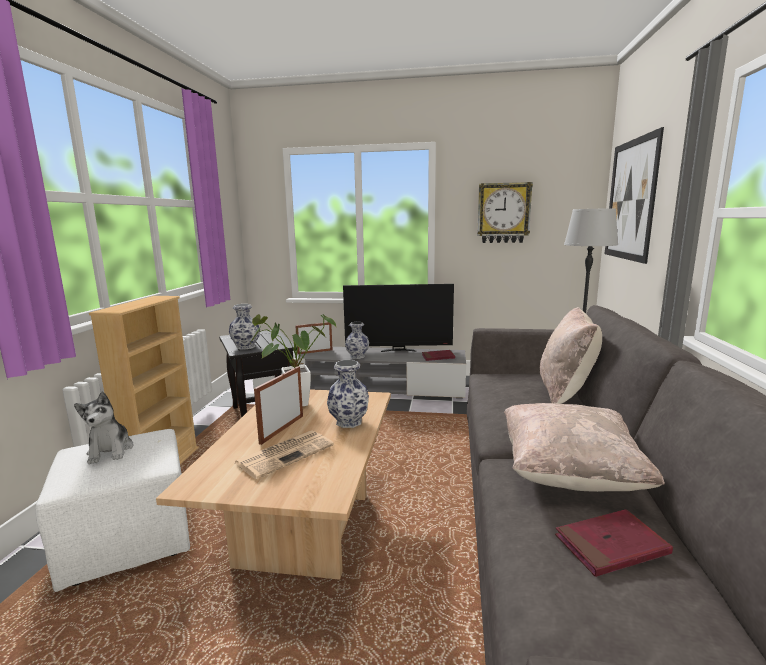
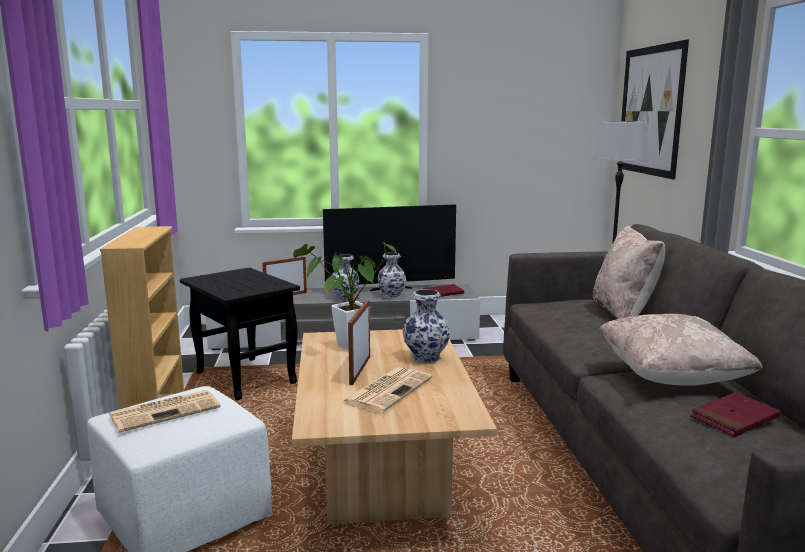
camera: 15 degrees left, 0 degrees up
(110, 451) = (166, 411): plush toy -> newspaper
(245, 346) = (233, 289): vase -> vase (391, 295)
(503, 213) = (507, 120): wall clock -> none

